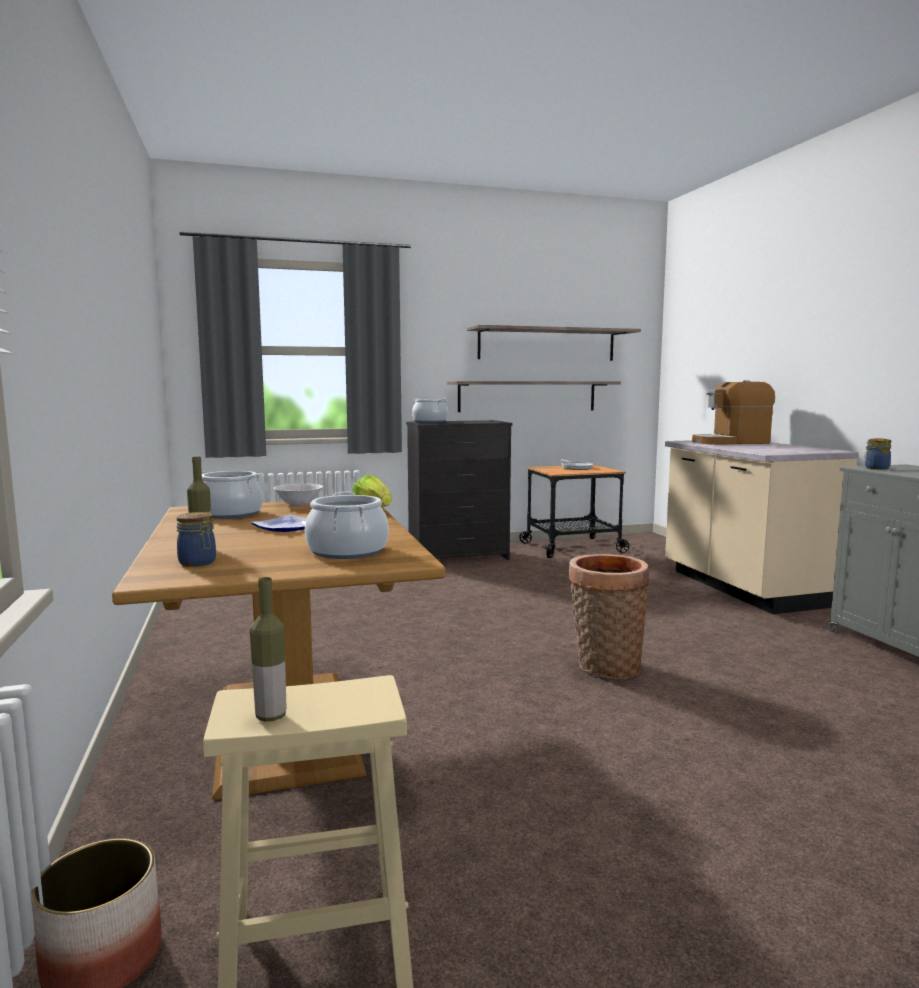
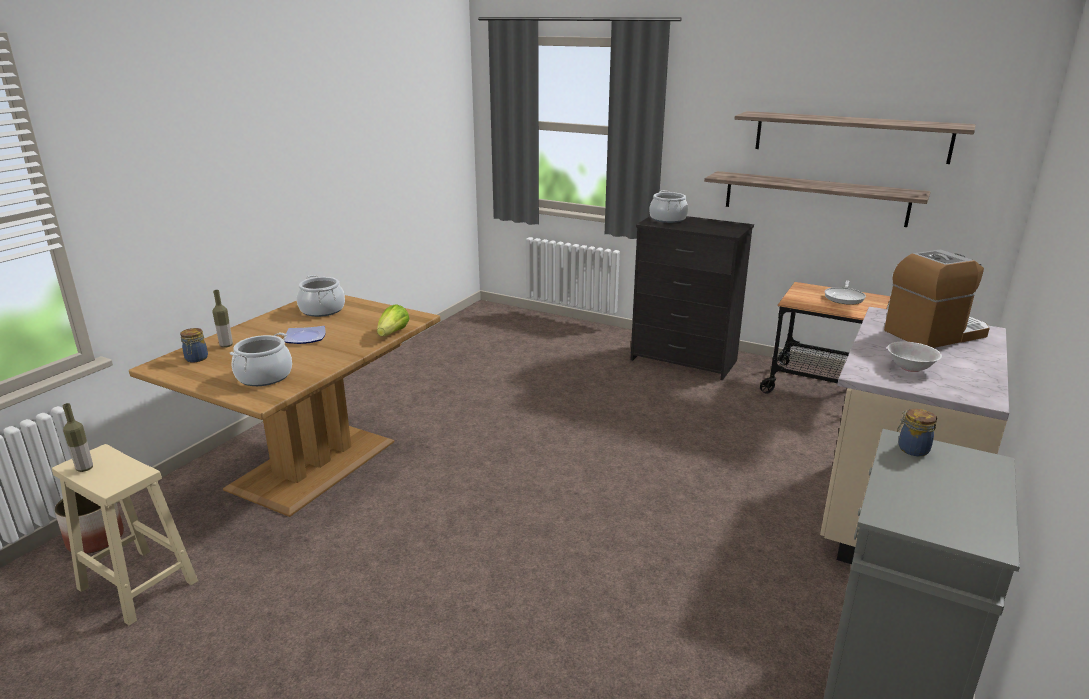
camera: 45 degrees right, 15 degrees up
(299, 505) = (377, 311): white bowl -> white bowl (910, 368)
(605, 667) = (553, 525): basket -> none
(730, 442) = (935, 333): coffee machine -> coffee machine turned 120 degrees clockwise

